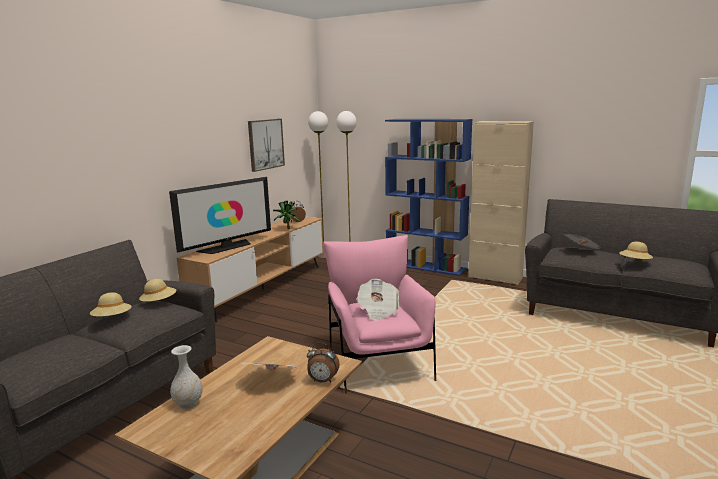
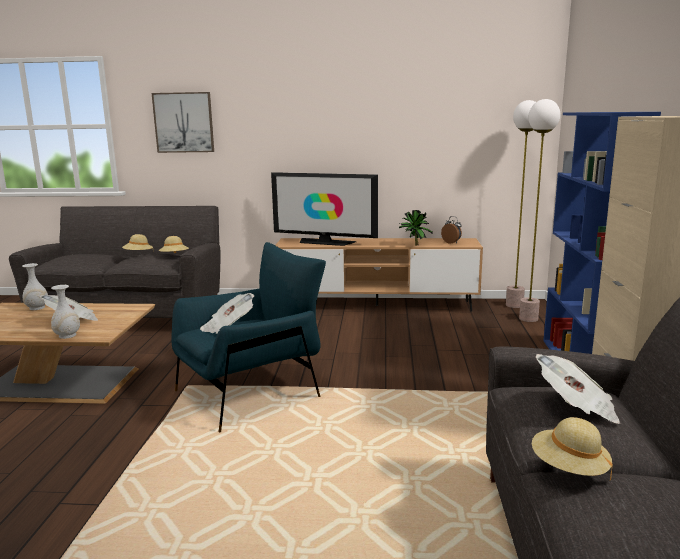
camera: 65 degrees right, 0 degrees up
(265, 144) = (434, 140): picture -> picture (184, 122)
(322, 381) = (67, 335): alarm clock -> white vase
(378, 360) = (251, 392): pink armchair -> blue armchair

